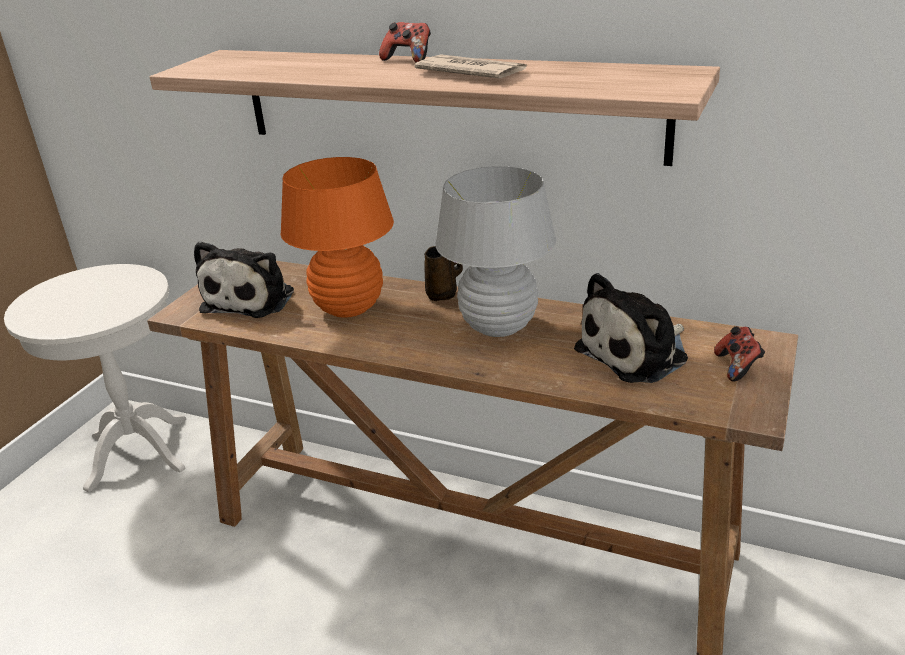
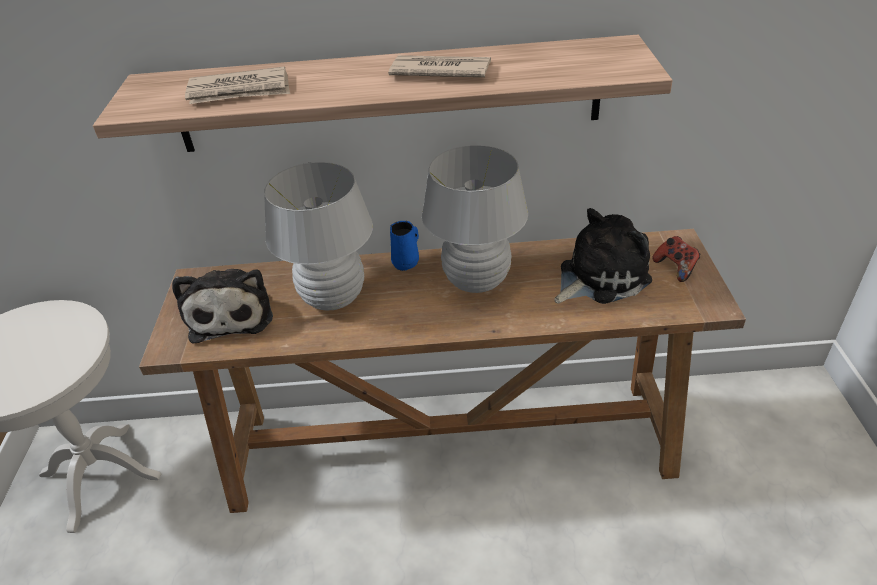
camera: 25 degrees left, 10 degrees up
(284, 68) = (240, 91): none -> newspaper
(349, 308) = (333, 298): orange table lamp -> white table lamp
(408, 59) = (358, 62): game controller -> none
(443, 294) = (406, 262): brown mug -> blue mug
(637, 353) = (599, 276): plush toy -> plush toy turned 150 degrees counterclockwise

